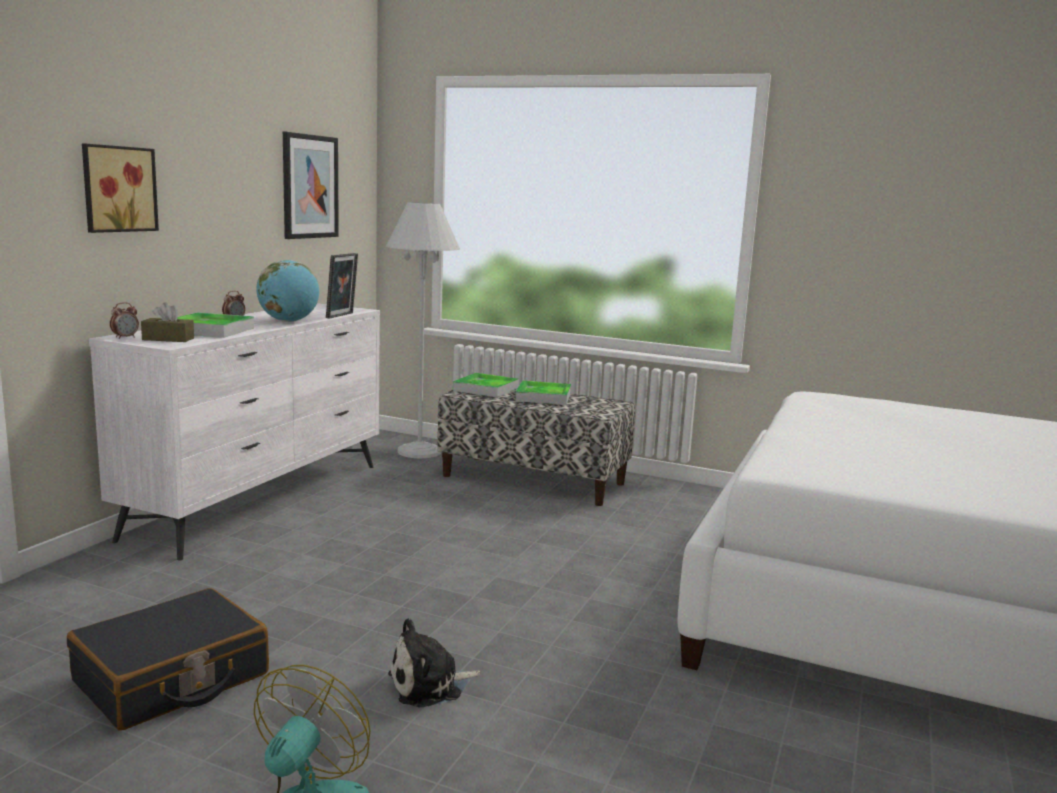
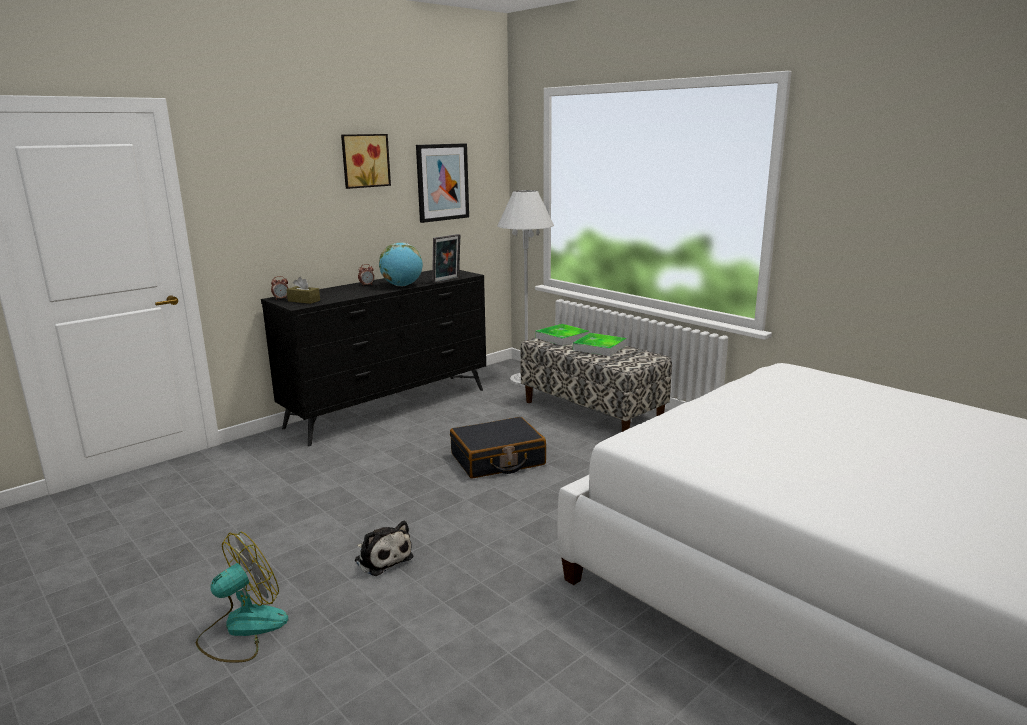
camera: 25 degrees right, 5 degrees up
(117, 189) = (279, 200): picture -> picture (364, 160)
(172, 679) = (245, 524): black suitcase -> black suitcase (497, 460)
(210, 330) = (340, 293): tray -> none
(262, 499) = (390, 408): white dresser -> black dresser
(430, 685) = (382, 558): plush toy -> plush toy turned 135 degrees counterclockwise

